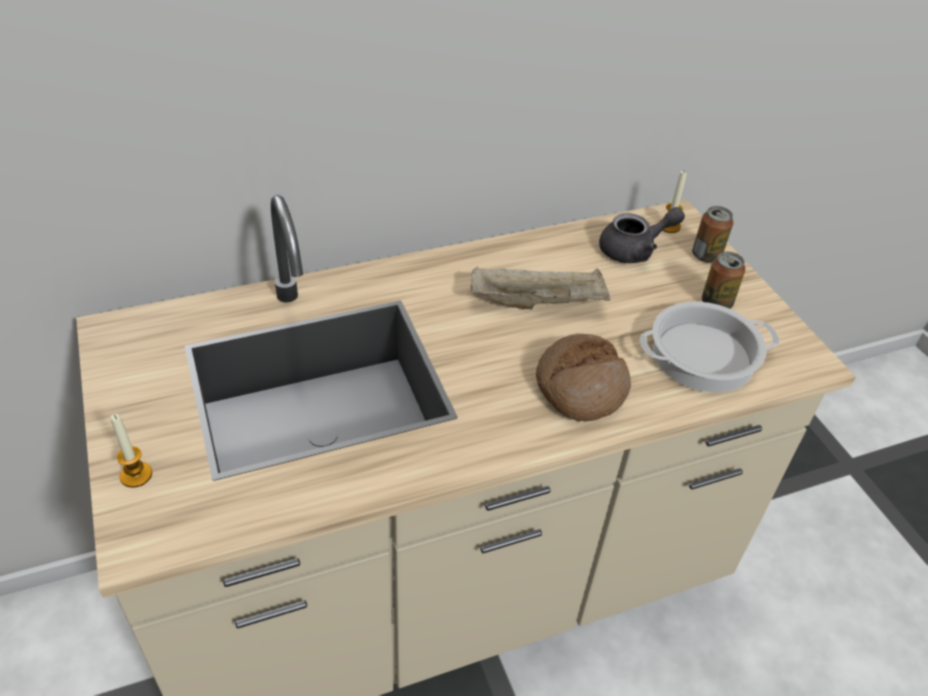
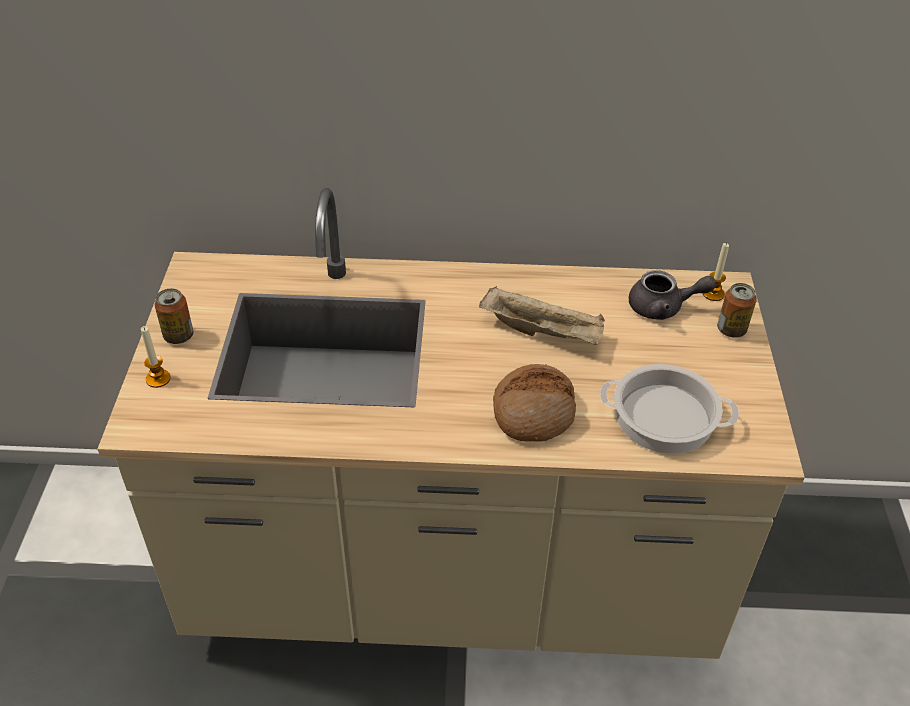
camera: 25 degrees right, 0 degrees up
(716, 303) = (710, 375): can -> can (178, 336)

